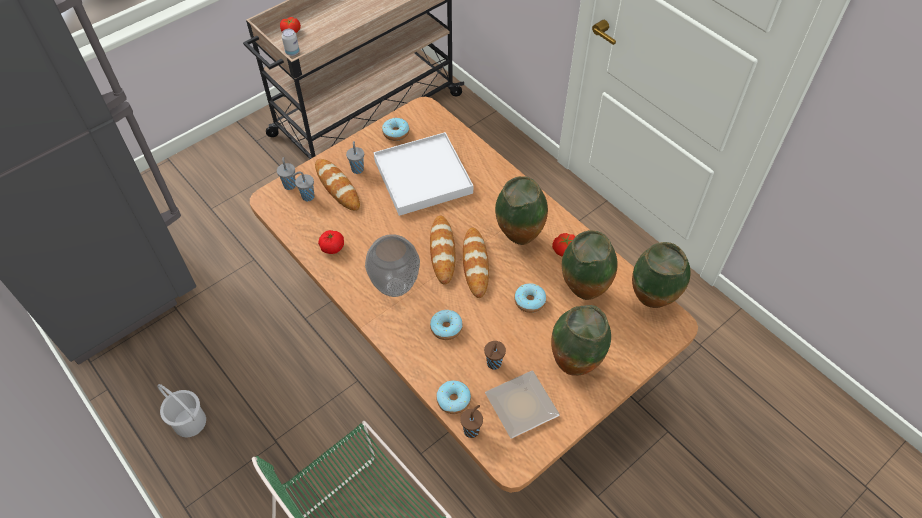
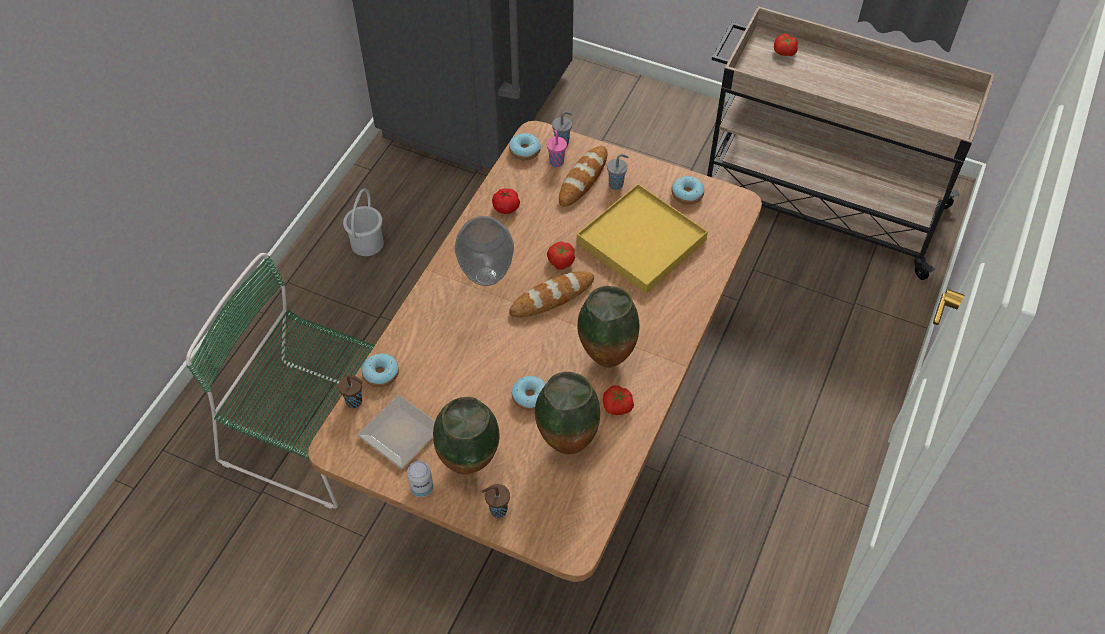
camera: 65 degrees right, 0 degrees up
(292, 52) = (754, 67): can -> can (422, 488)
(307, 196) = (556, 161): grey cup -> pink cup
(410, 232) = (560, 261): none -> tomato
(422, 176) = (641, 241): white tray -> yellow tray
(446, 328) = (459, 337): donut -> donut (525, 151)
(475, 264) = (551, 331): bread -> none
(493, 364) = (437, 392): brown cup -> brown cup (497, 510)
(651, 303) = (590, 516): vase -> none

